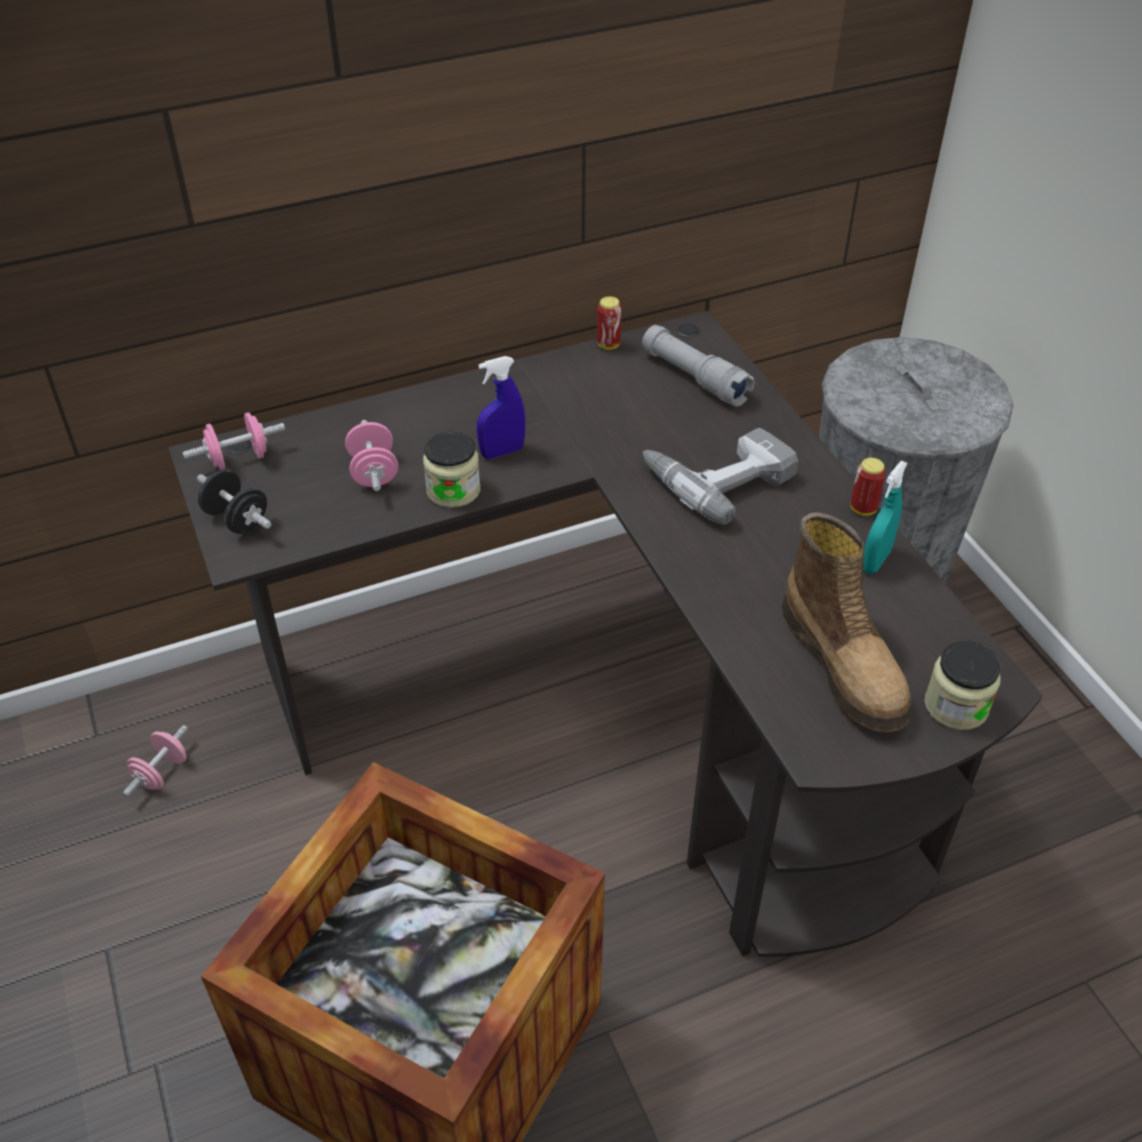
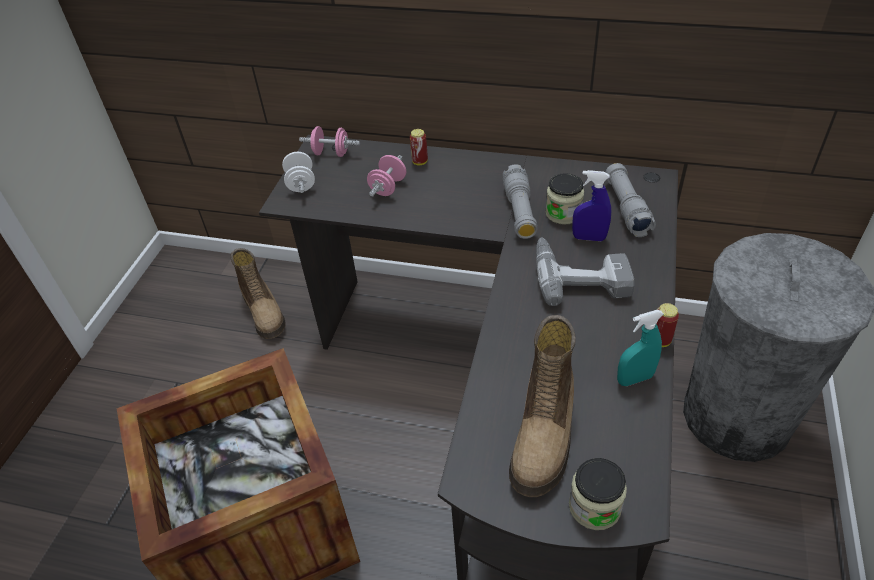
camera: 40 degrees right, 0 degrees up
(161, 773) = (264, 312): pink dumbbell -> boot
(237, 519) = (301, 183): black dumbbell -> white dumbbell
(453, 490) = (418, 215): jar -> jar (563, 213)
(502, 452) = (465, 205): blue spray bottle -> blue spray bottle (589, 238)
(577, 432) = (519, 211): none -> grey flashlight
(608, 345) = (590, 167): can -> can (420, 162)

